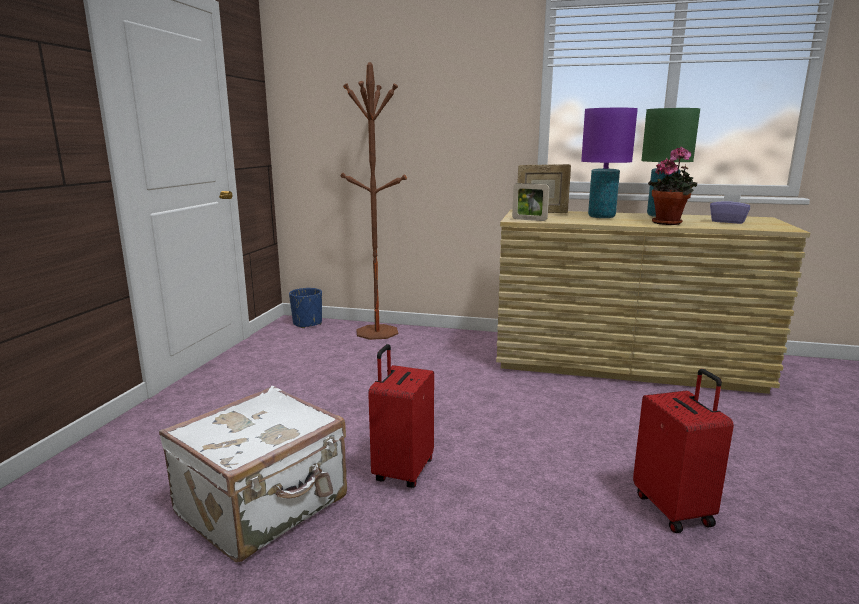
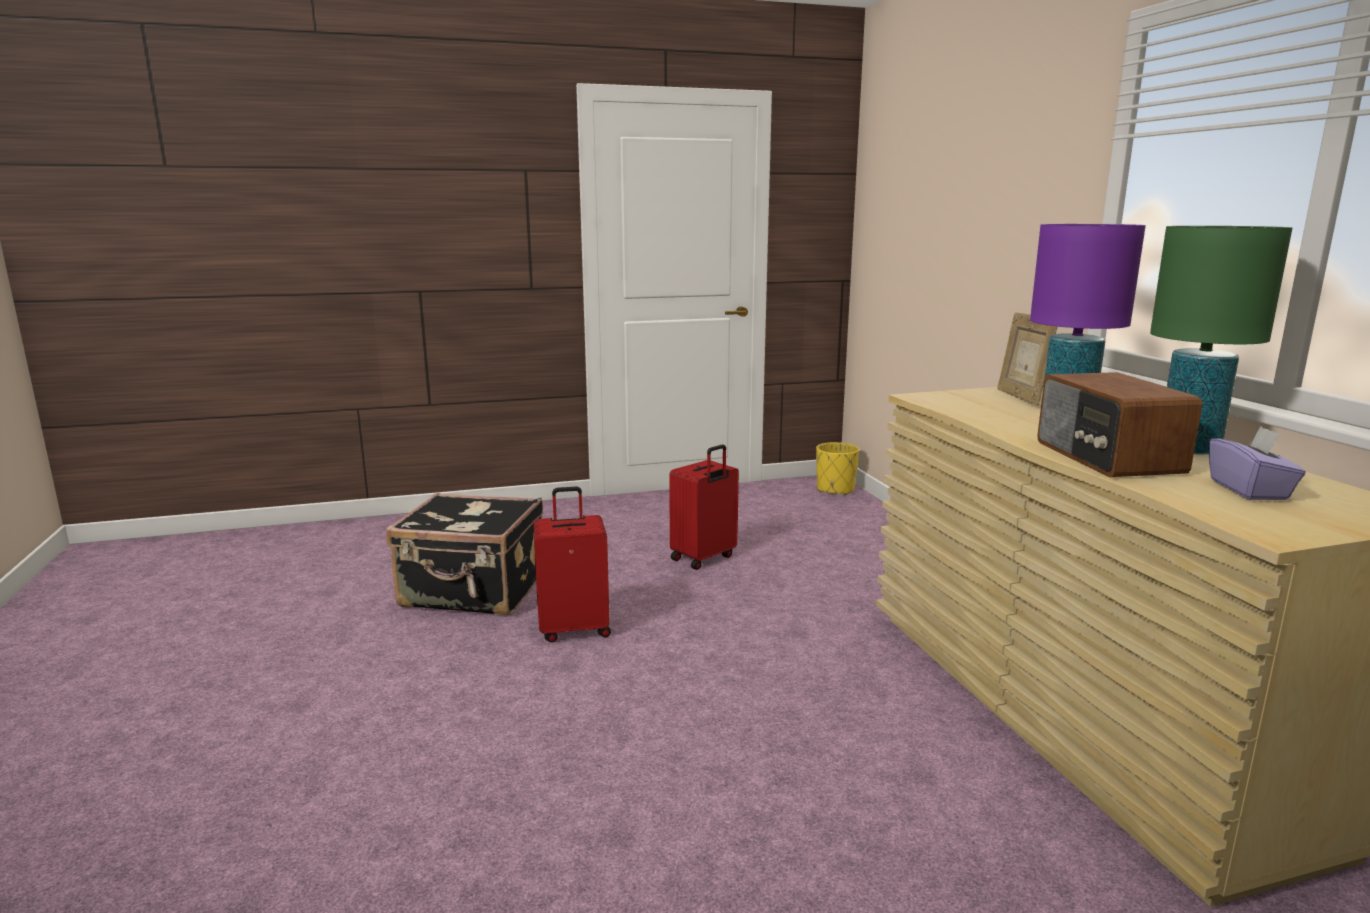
camera: 60 degrees right, 0 degrees up
(264, 507) = (474, 592): white suitcase -> black suitcase
(307, 323) = (835, 489): blue planter -> yellow planter
(377, 332) = (875, 525): brown clothes rack -> none
(529, 219) = (937, 401): picture frame -> none
(669, 223) = (1106, 458): potted plant -> radio
(674, 509) = (640, 813): red suitcase -> red suitcase (704, 558)

